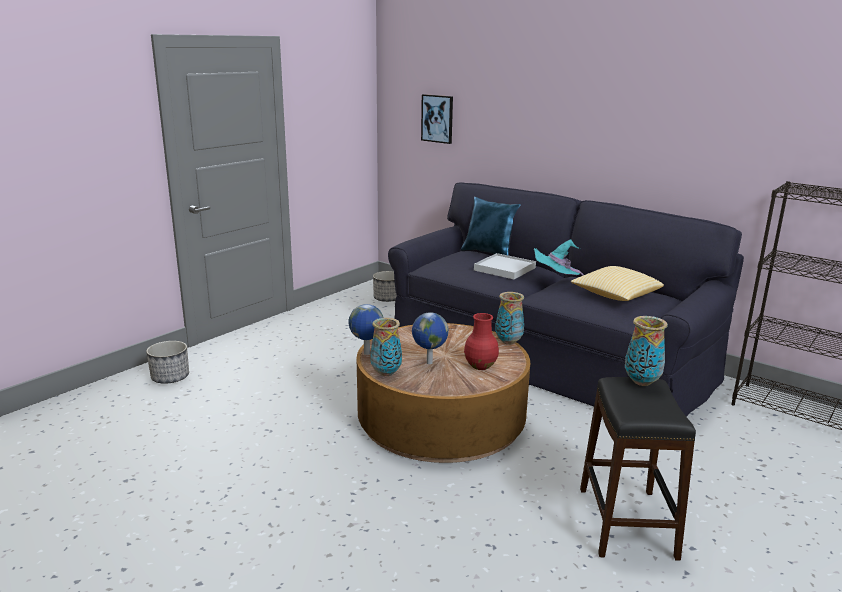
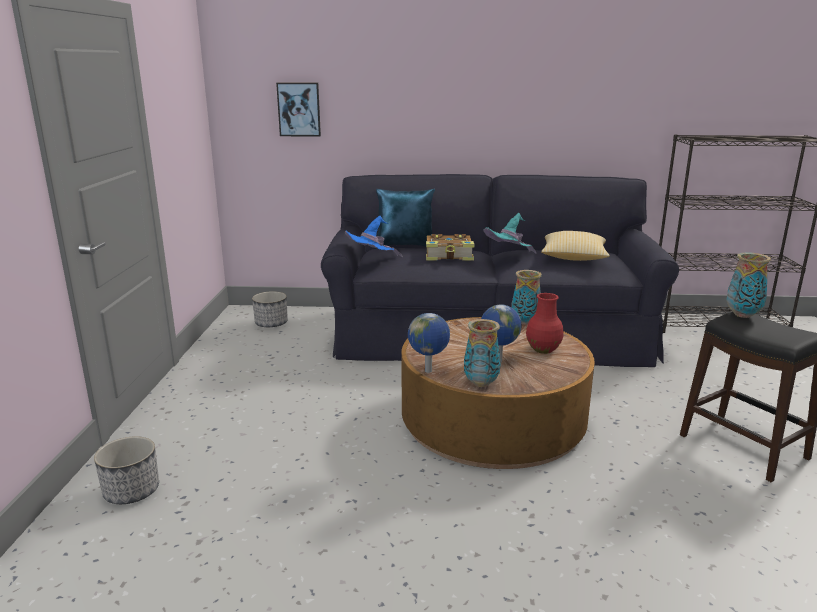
camera: 35 degrees left, 0 degrees up
(435, 259) = (371, 261): none -> blue hat
(505, 269) = (449, 256): white tray -> book

